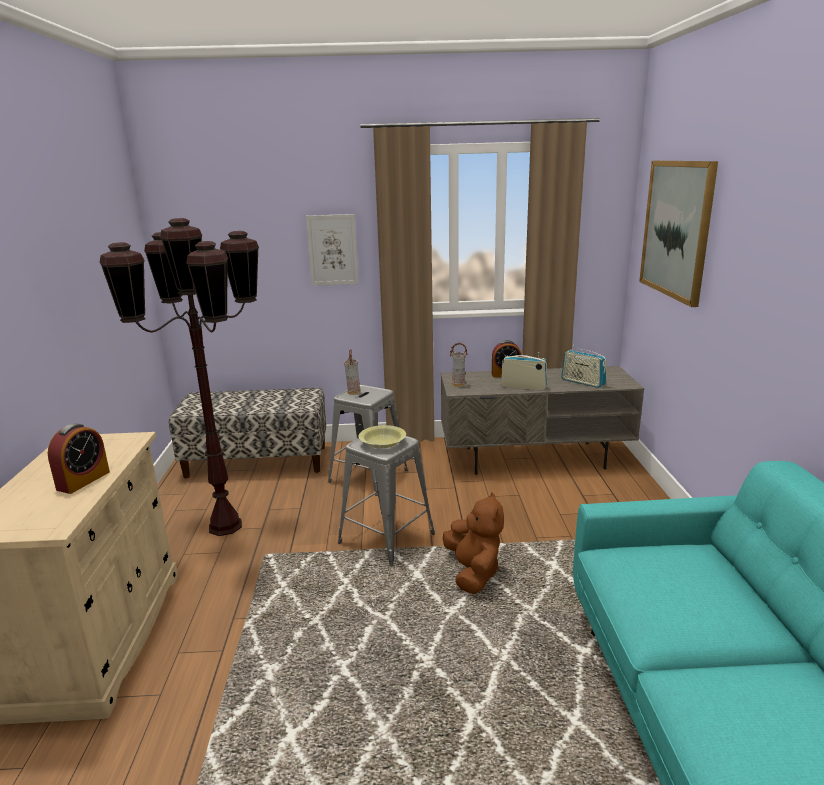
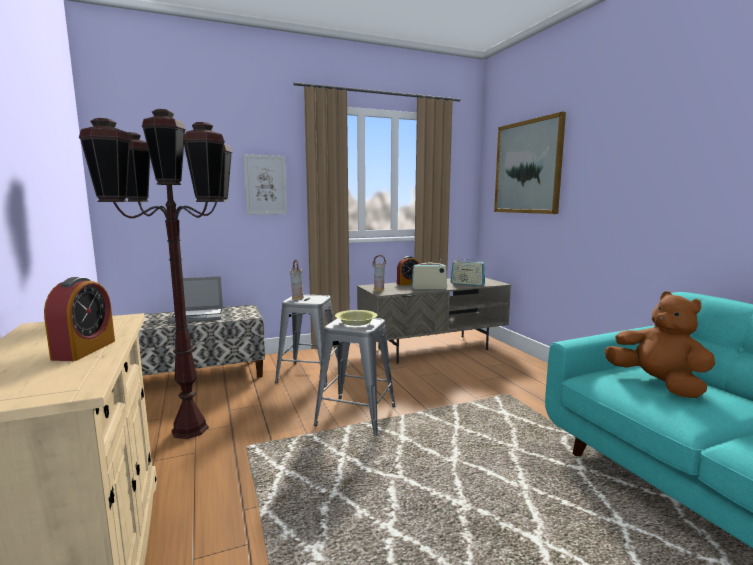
camera: 20 degrees left, 10 degrees down
(255, 402) = (198, 316): none -> laptop
(473, 573) = (448, 429): brown plush toy -> brown plush toy (657, 384)

